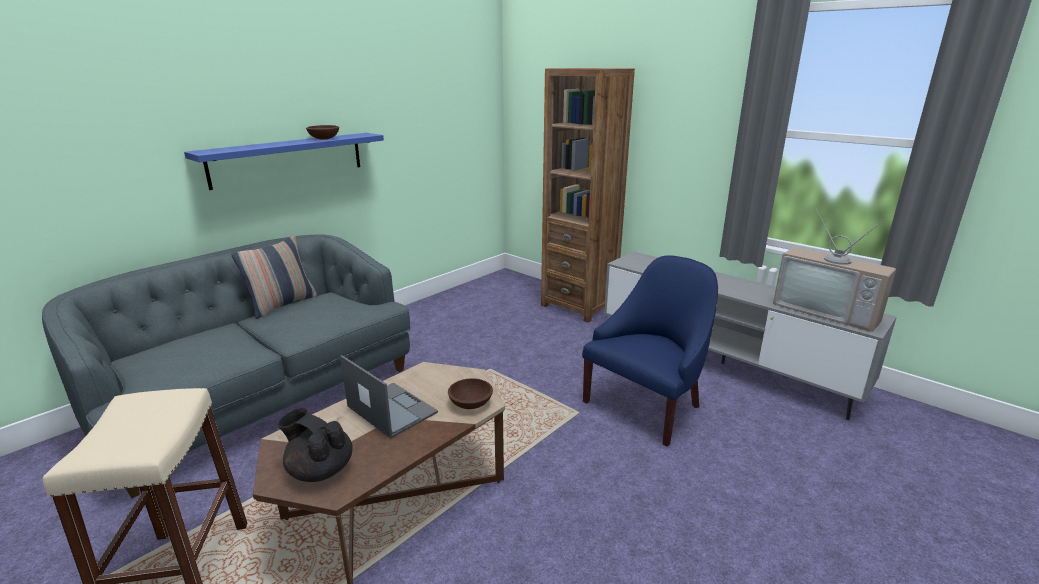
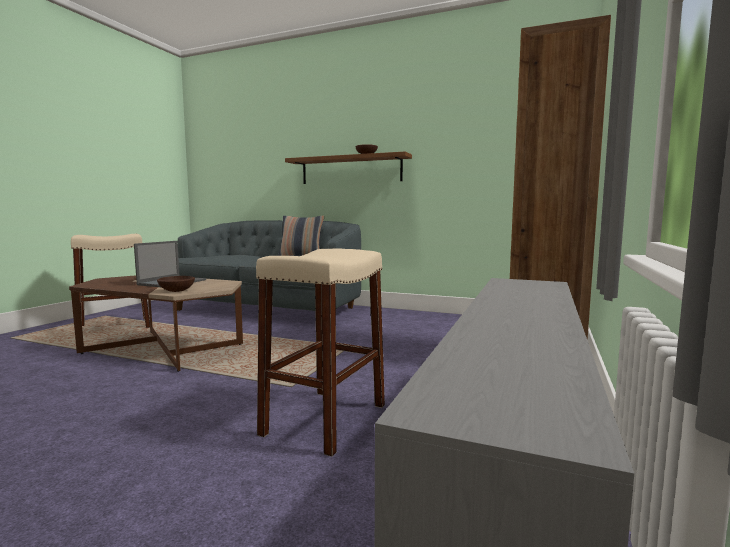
camera: 70 degrees right, 15 degrees down
(288, 159) = (350, 170): blue shelf -> brown shelf
(320, 470) = (110, 281): black teapot -> none
(646, 405) = (325, 419): blue armchair -> beige stool
(828, 311) = (503, 372): television -> none

